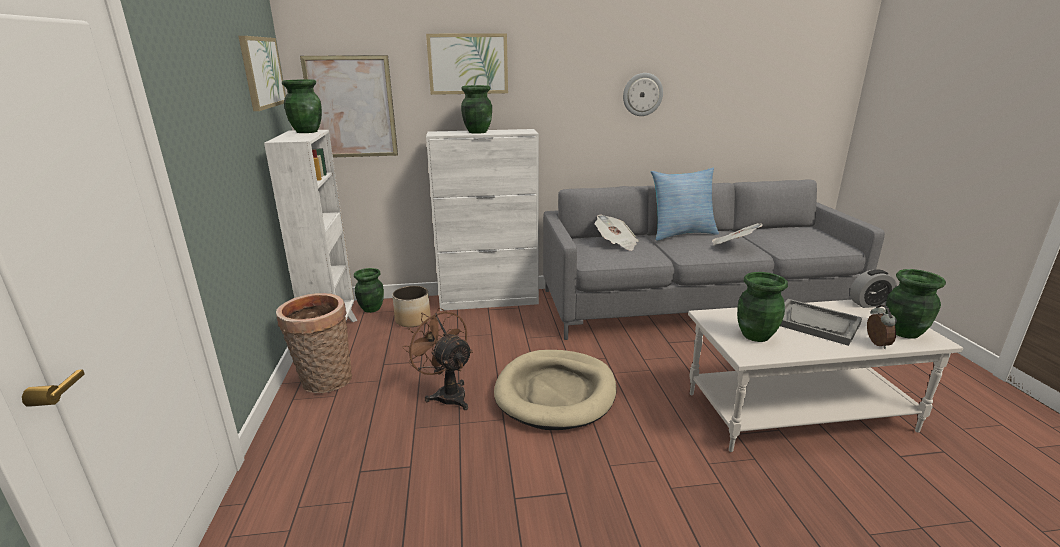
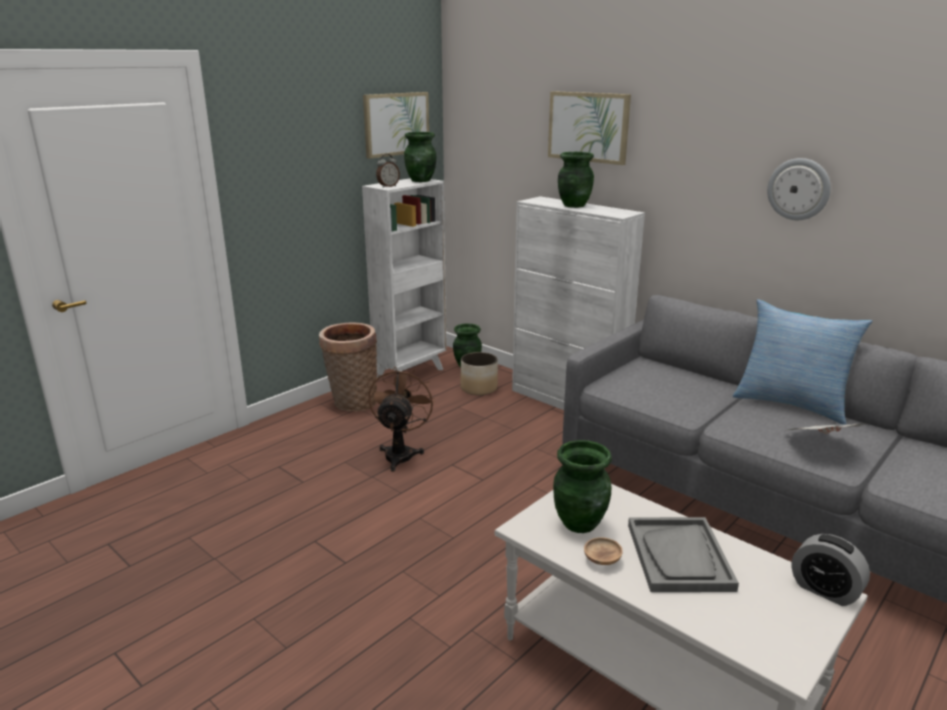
camera: 50 degrees right, 0 degrees up
(351, 107) = (485, 161): picture -> none
(556, 392) = (470, 500): beige dog bed -> none
(616, 244) = (675, 381): newspaper -> none
(805, 345) = (602, 560): none -> brown bowl
(875, 344) = (689, 613): alarm clock -> alarm clock (388, 186)
(903, 332) = (768, 633): green vase -> none

